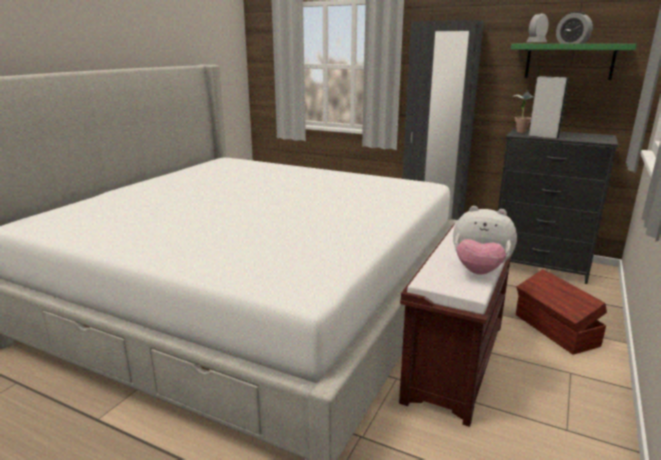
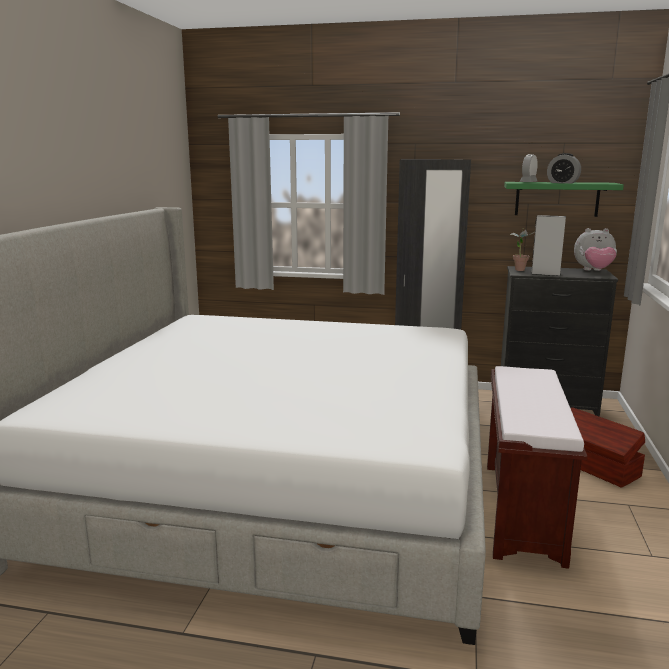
camera: 15 degrees left, 5 degrees down
(479, 271) = (556, 412): plush toy -> plush toy (594, 271)

